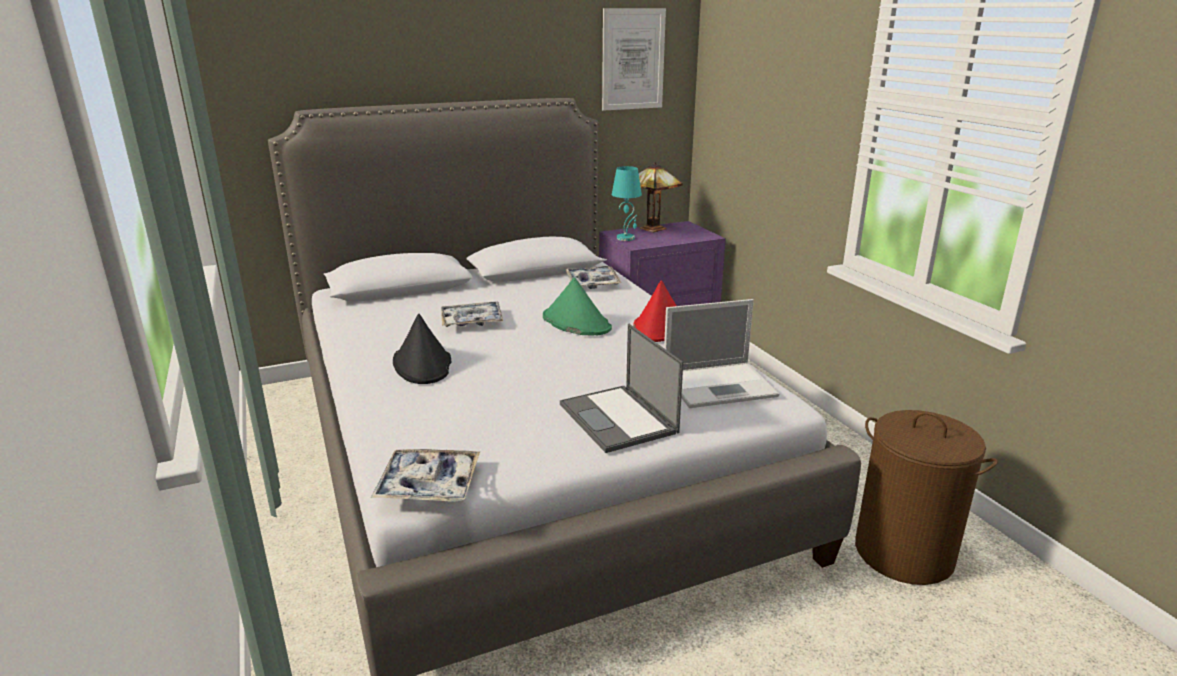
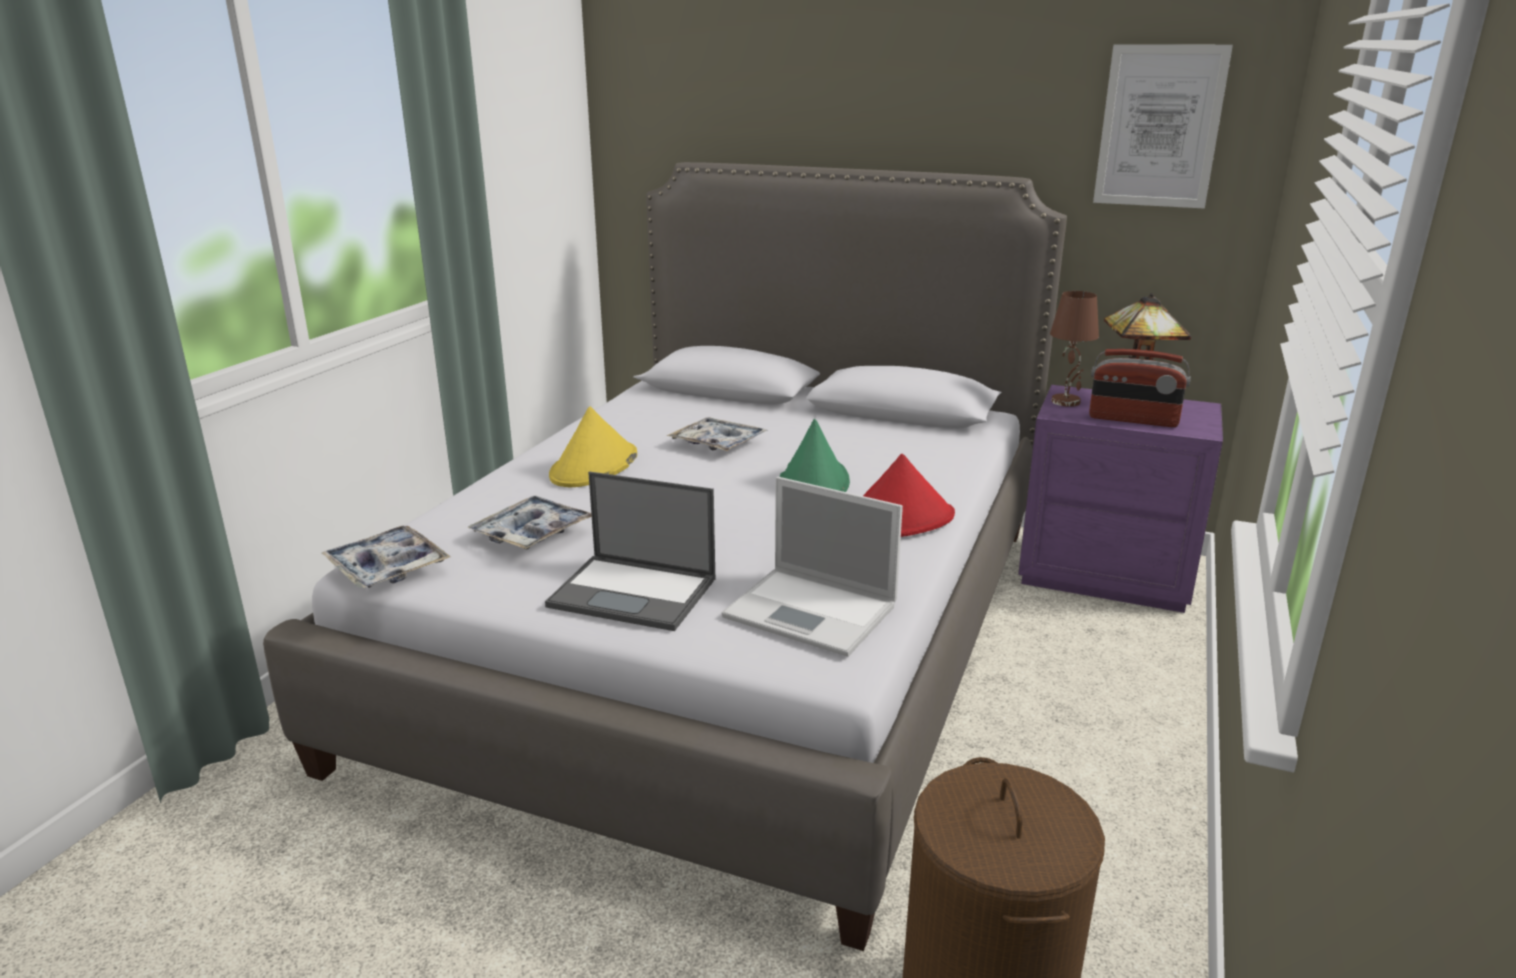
camera: 45 degrees right, 0 degrees up
(422, 363) = (594, 466): black hat -> yellow hat
(592, 283) = (932, 446): tray -> tray (532, 533)
(619, 419) = (635, 592): laptop -> laptop turned 90 degrees counterclockwise
(626, 238) = (1066, 402): turquoise table lamp -> brown table lamp
(672, 238) = (1133, 420): none -> radio

